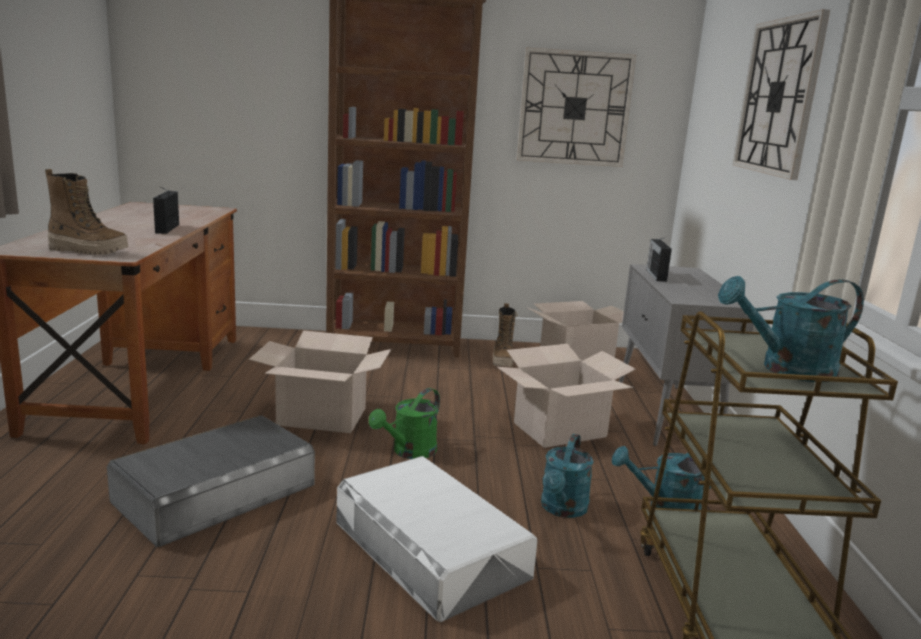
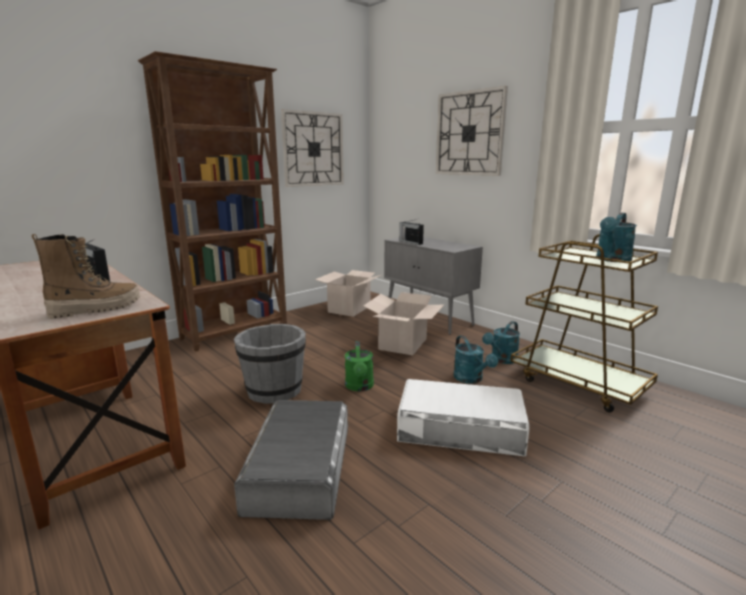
camera: 40 degrees left, 0 degrees up
(322, 416) = (274, 390): cardboard box -> grey bucket
(502, 361) = (313, 320): boot -> none

